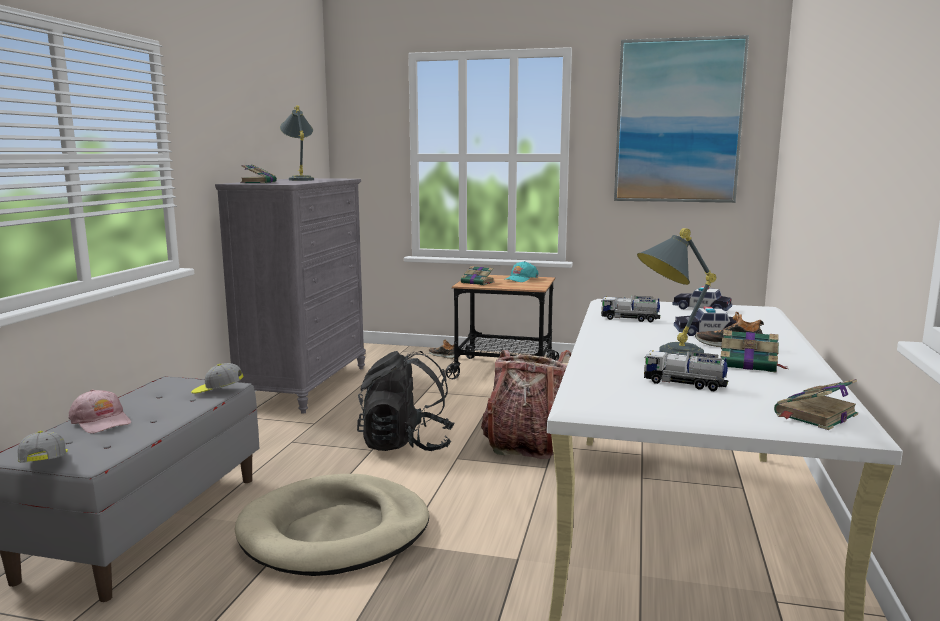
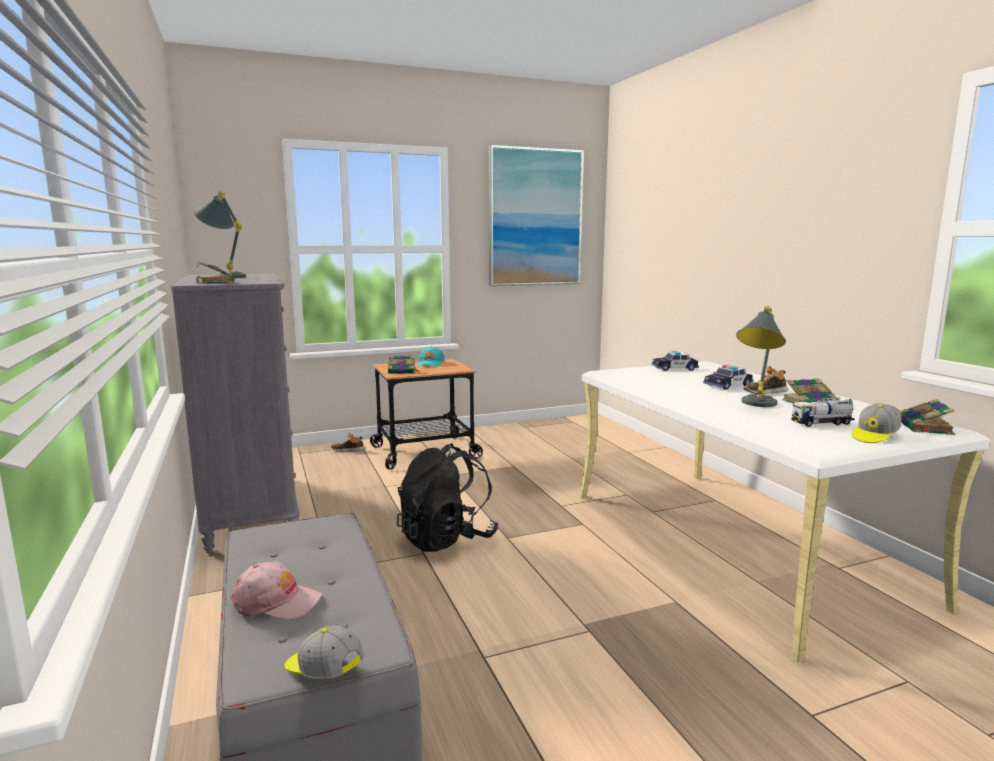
camera: 35 degrees left, 0 degrees up
(217, 390) = (336, 529): cap -> cap (874, 436)
(335, 531) = (513, 637): beige dog bed -> none
(526, 445) = (540, 510): backpack -> none
(630, 319) = (659, 383): toy truck -> none

